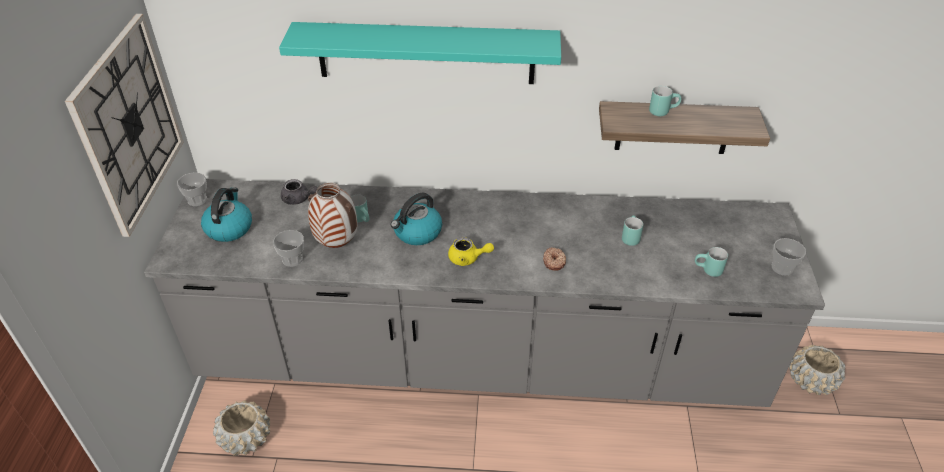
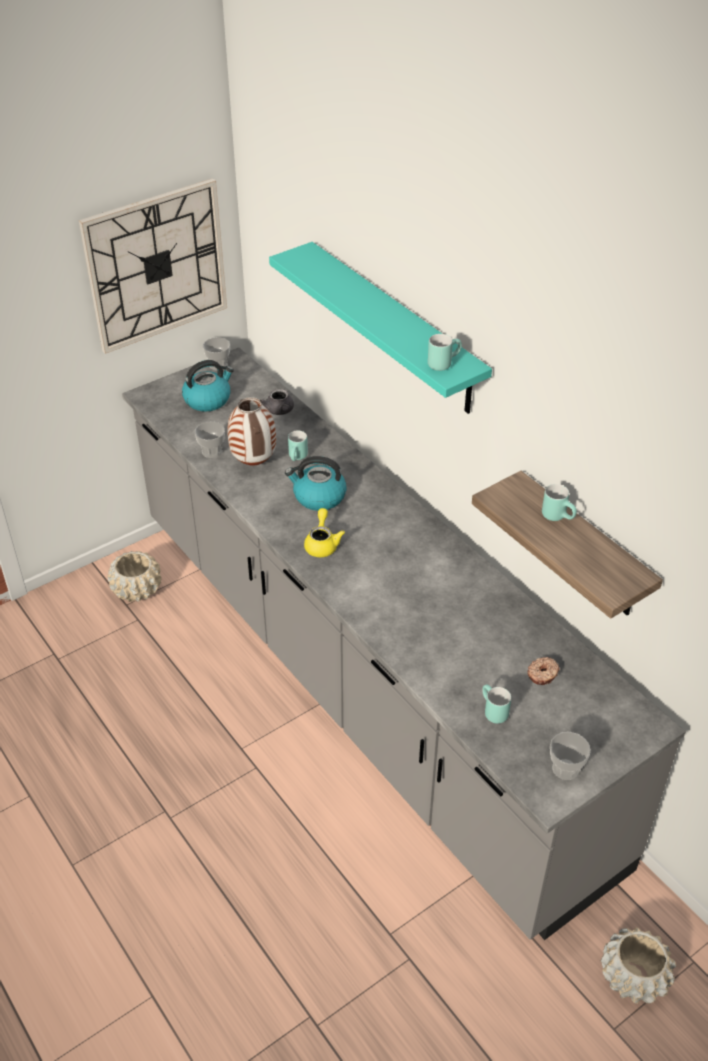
camera: 50 degrees right, 0 degrees up
(468, 258) = (322, 544): yellow teapot -> yellow teapot turned 150 degrees counterclockwise
(554, 262) = (380, 598): donut -> donut (543, 674)
(629, 237) = (474, 631): turquoise mug -> turquoise mug (443, 362)

